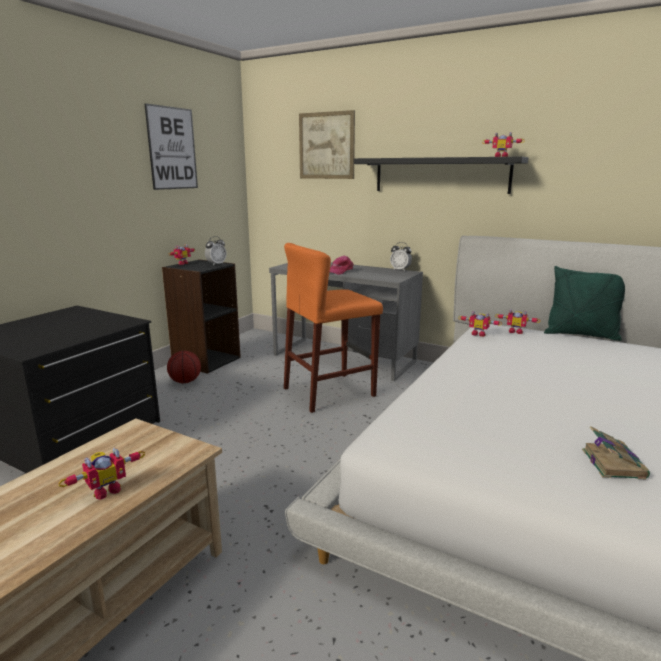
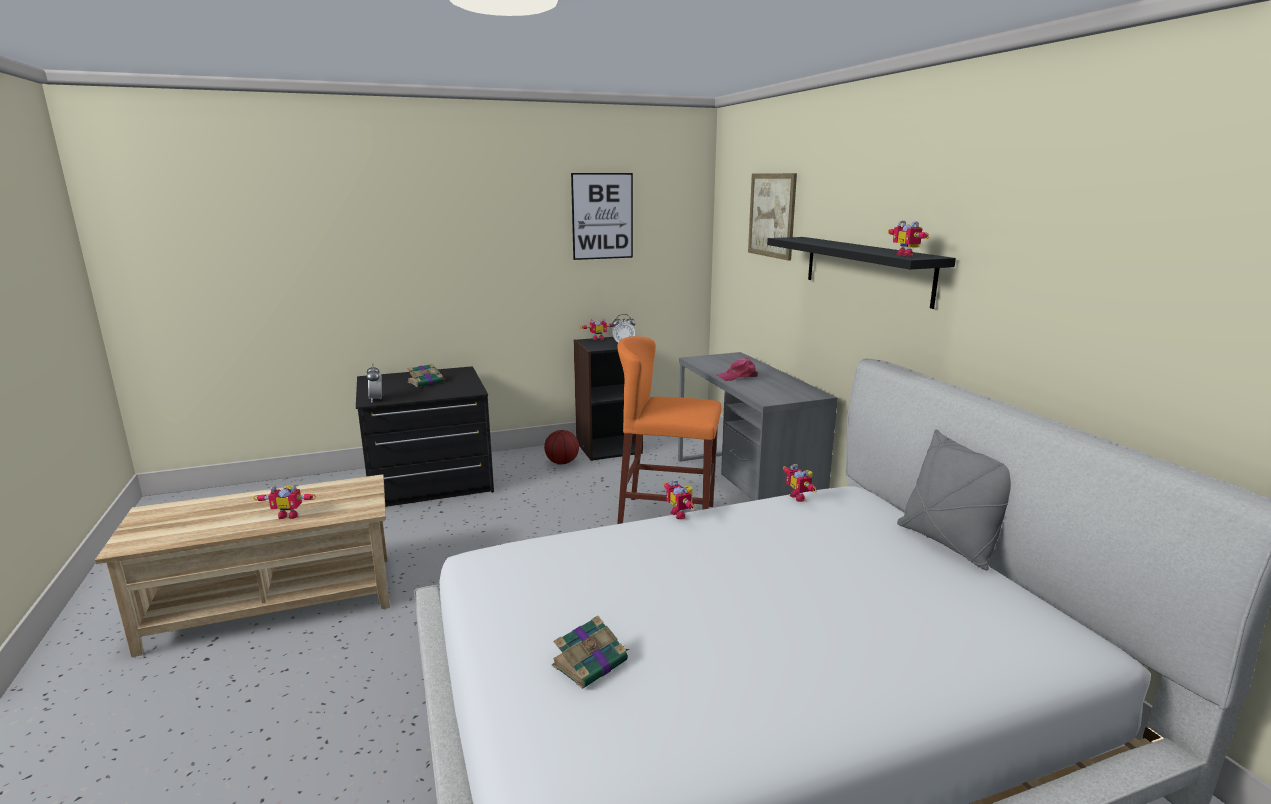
camera: 40 degrees right, 0 degrees up
(58, 325) = (426, 382): none -> book
(400, 270) = (813, 389): alarm clock -> alarm clock (376, 399)
(515, 331) = (856, 509): toy robot -> toy robot (681, 514)
(581, 335) = (948, 544): green pillow -> grey pillow

